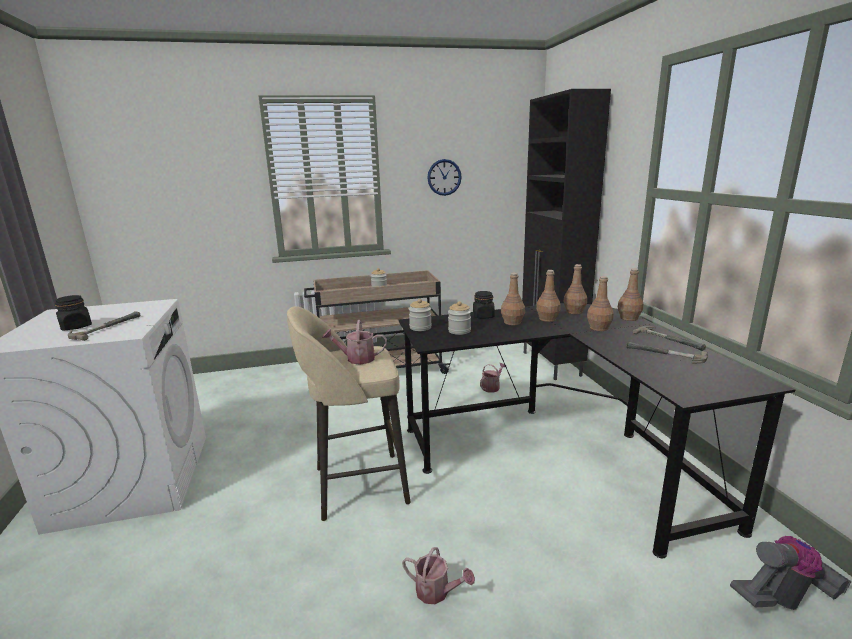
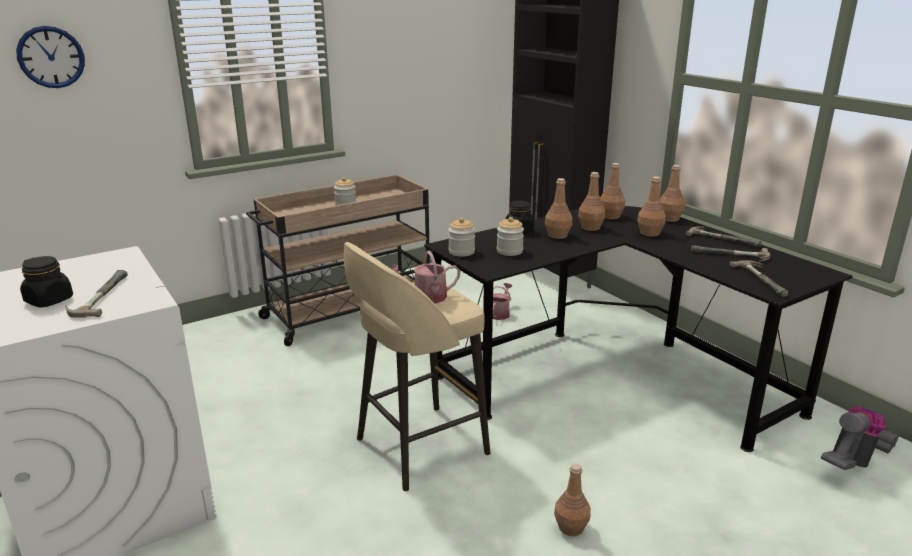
camera: 20 degrees left, 5 degrees up
(437, 592) = (571, 527): watering can -> brown bottle
(444, 177) = (406, 50): wall clock -> wall clock (51, 57)
(685, 381) = (765, 280): none -> hammer

